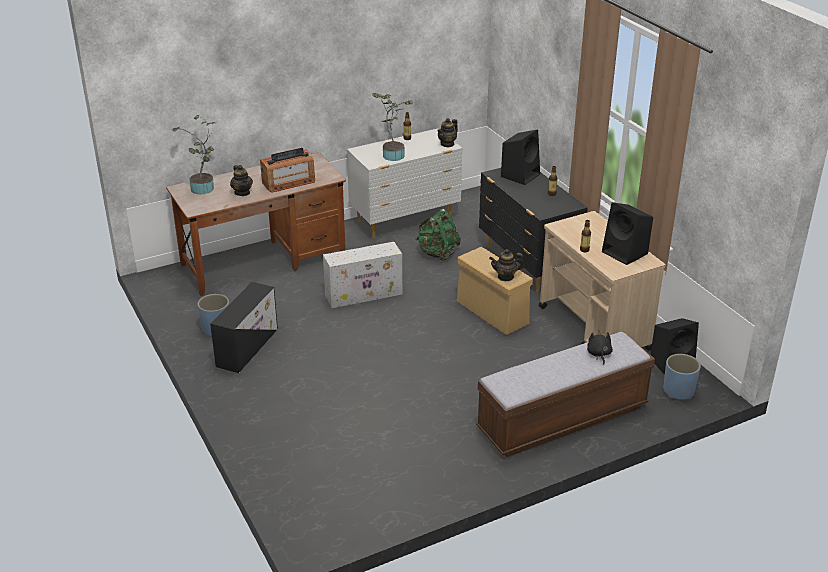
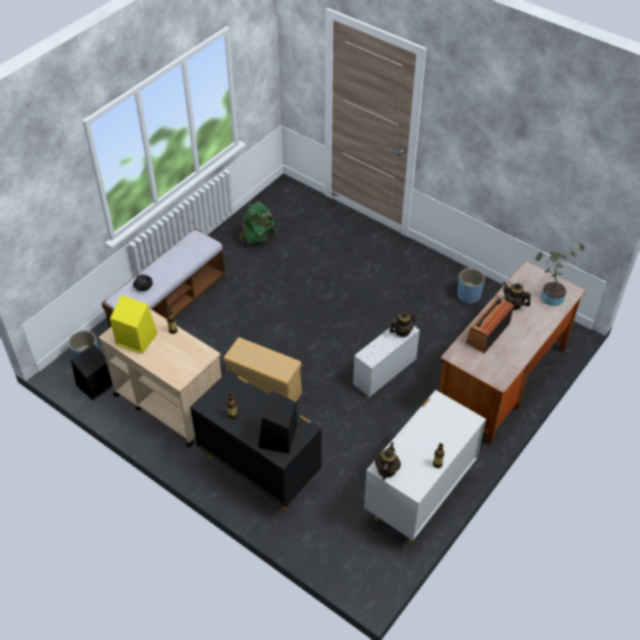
camera: 155 degrees right, 15 degrees up
(248, 346) = (430, 288): black storage box -> none
(393, 154) = (430, 426): potted plant -> none
(437, 253) = (354, 452): green backpack -> green backpack (257, 237)
(505, 277) = (247, 349): teapot -> teapot (402, 331)
(626, 253) = (135, 339): black speaker -> yellow speaker

